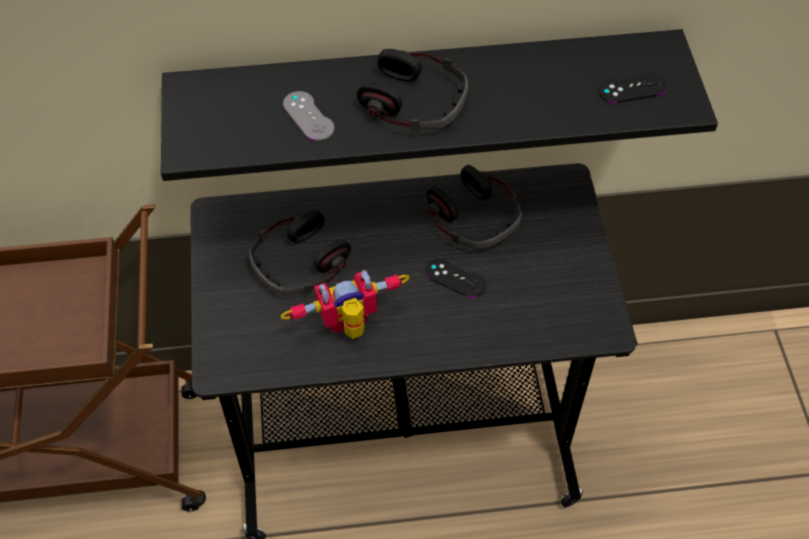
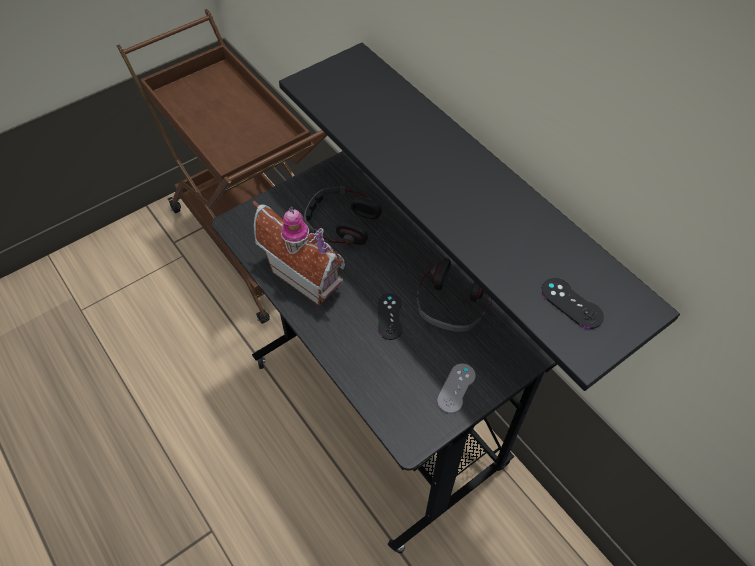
camera: 60 degrees right, 0 degrees up
(308, 116) = (379, 124): grey game controller -> grey game controller (456, 388)
(350, 327) = (308, 275): toy robot -> toy house
(415, 101) = (440, 172): headphones -> none

